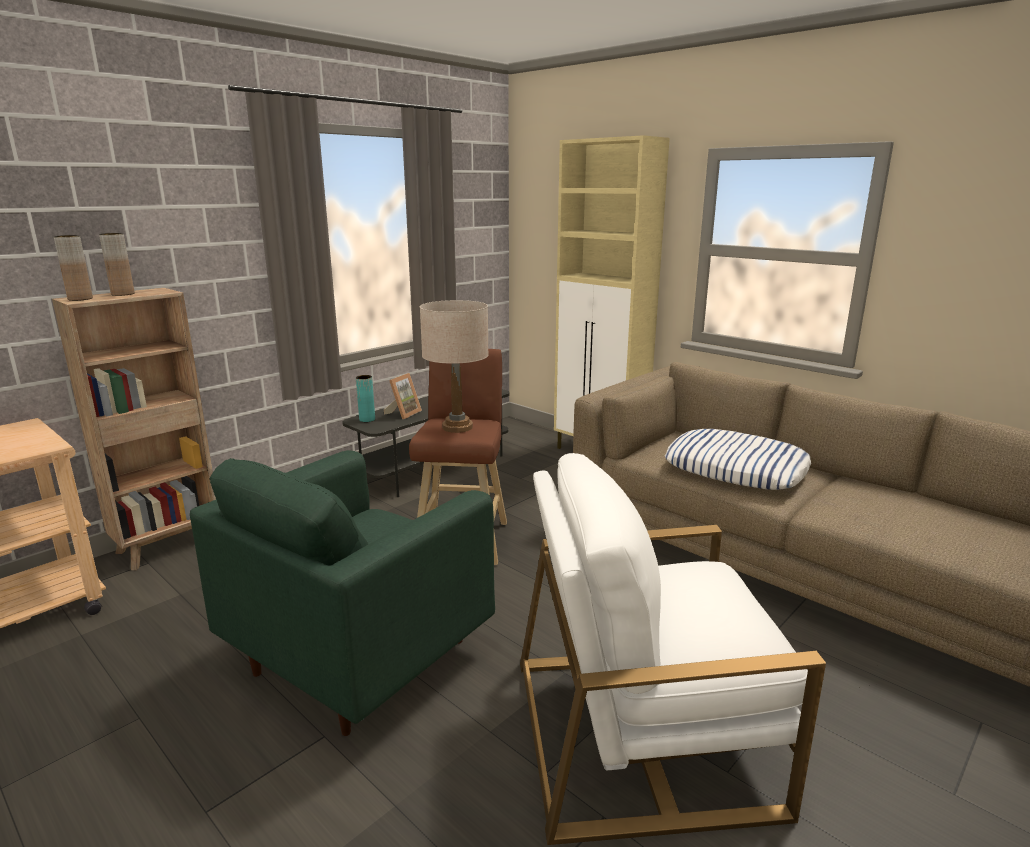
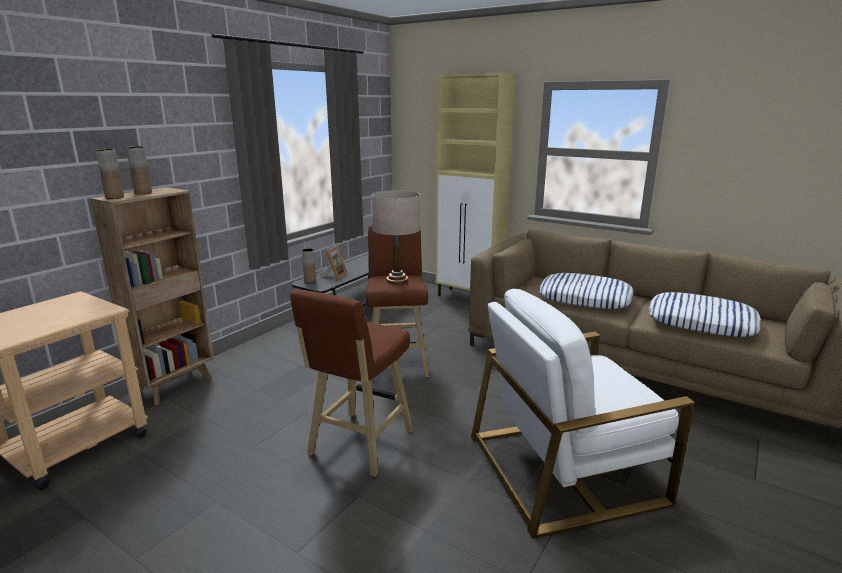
camera: 10 degrees left, 0 degrees up
(359, 658) = (358, 445): green armchair -> brown stool
(367, 419) = (310, 281): turquoise vase -> brown vase
(908, 521) = (701, 322): none -> pillow

